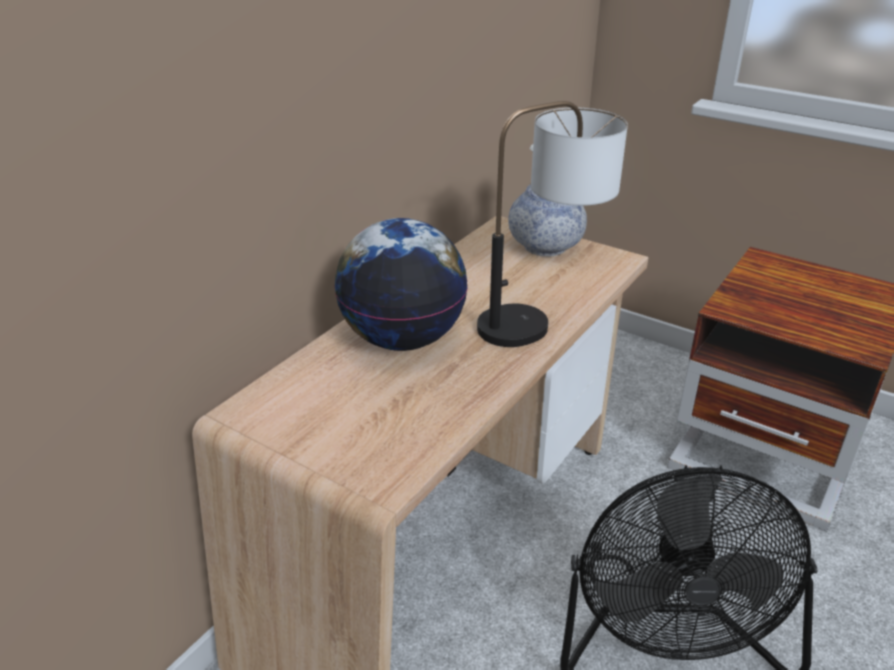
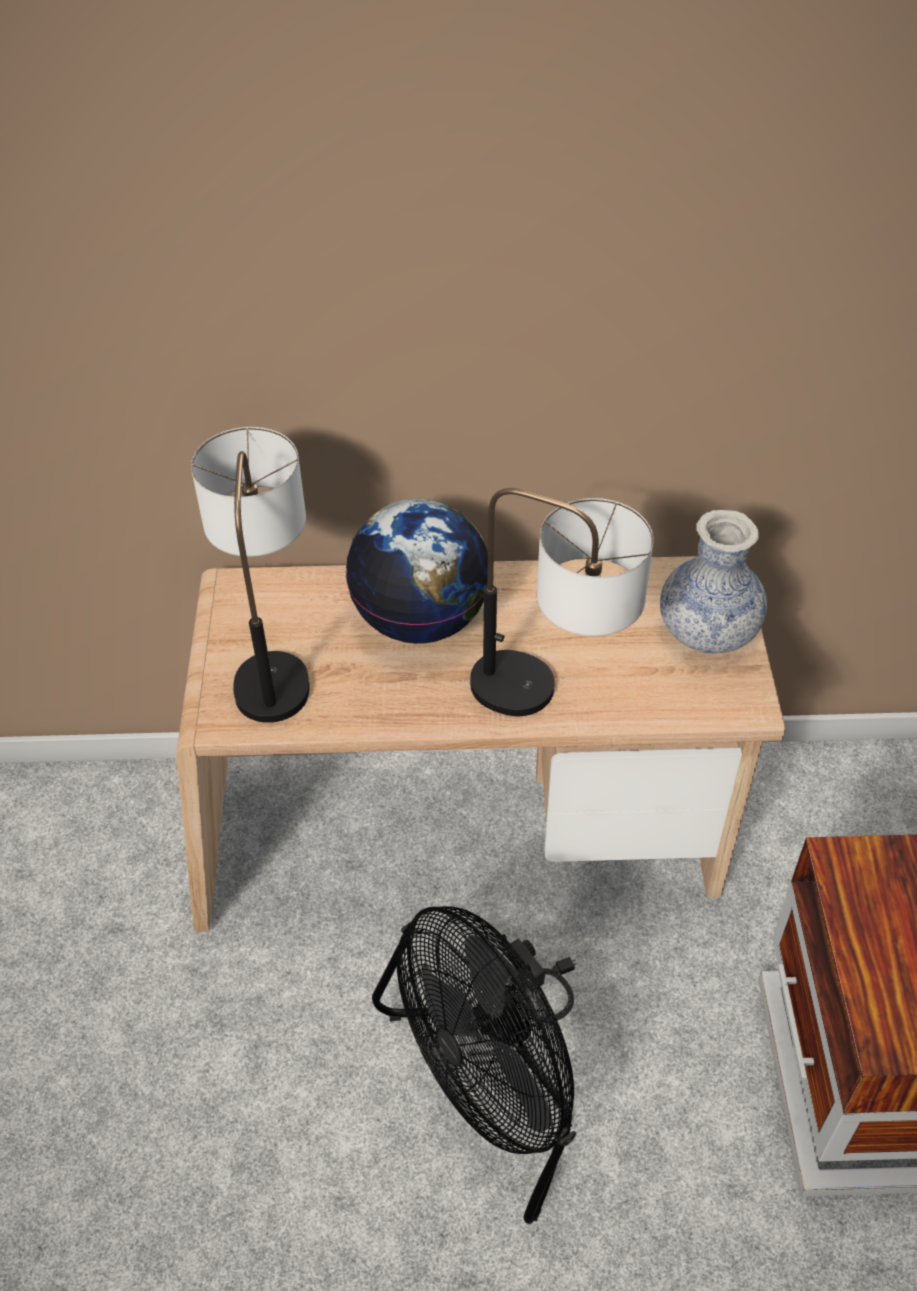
camera: 55 degrees right, 15 degrees up
(350, 423) = (273, 657): none -> table lamp

